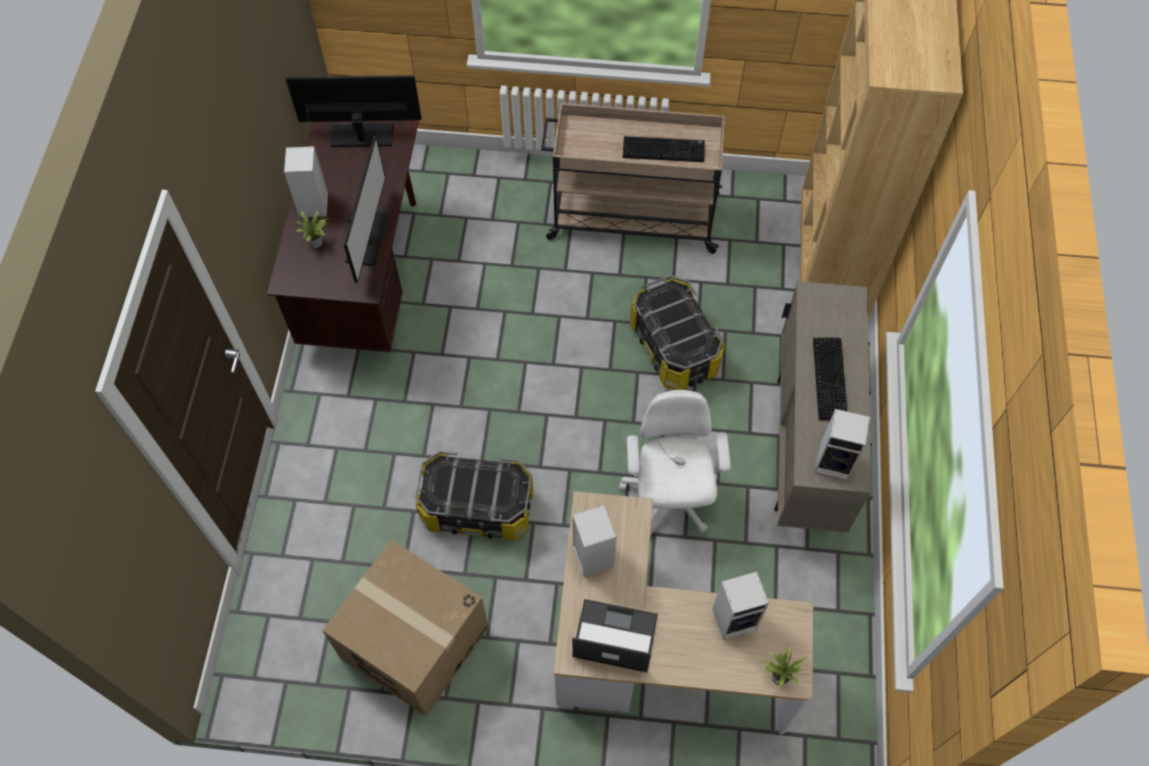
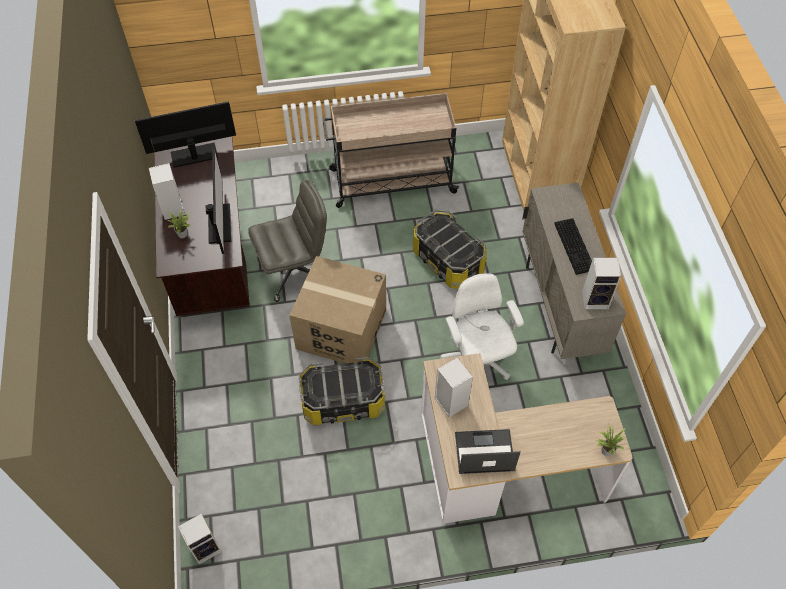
camera: 15 degrees left, 5 degrees down
(414, 642) = (325, 507): cardboard box -> cardboard box (341, 329)
(467, 314) = (294, 270): none -> grey office chair
(664, 149) = (411, 123): keyboard -> none
(735, 618) = (563, 419): speaker -> speaker (206, 547)

